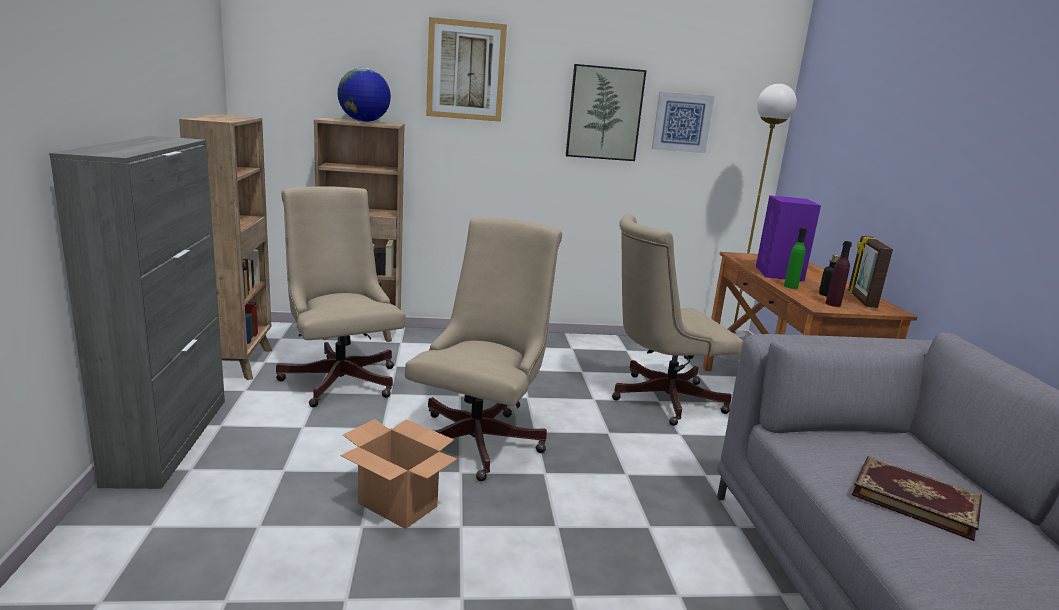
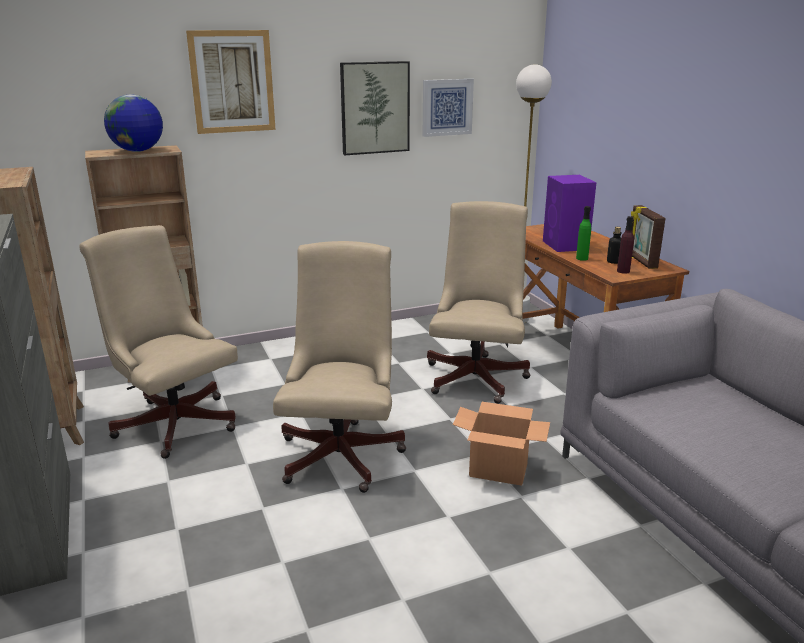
camera: 15 degrees left, 5 degrees up
(398, 505) = (304, 534): cardboard box -> cardboard box (499, 470)
(659, 398) = (477, 375): beige office chair -> beige office chair turned 135 degrees clockwise
(915, 499) = (736, 432): book -> none

